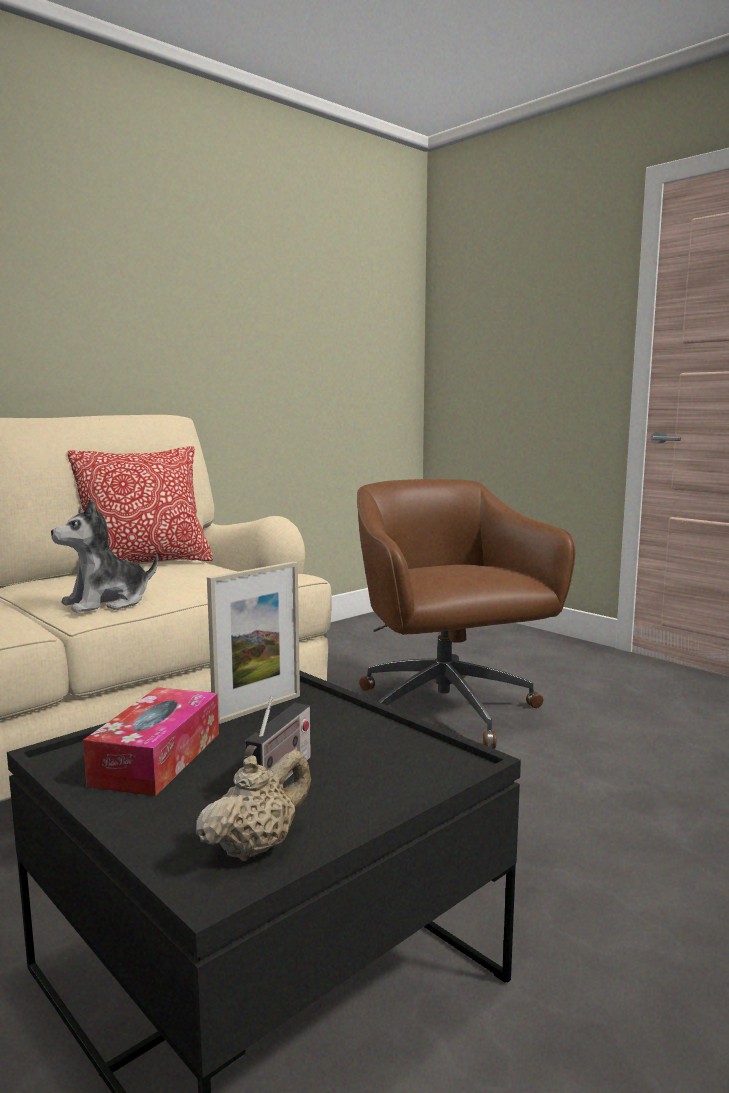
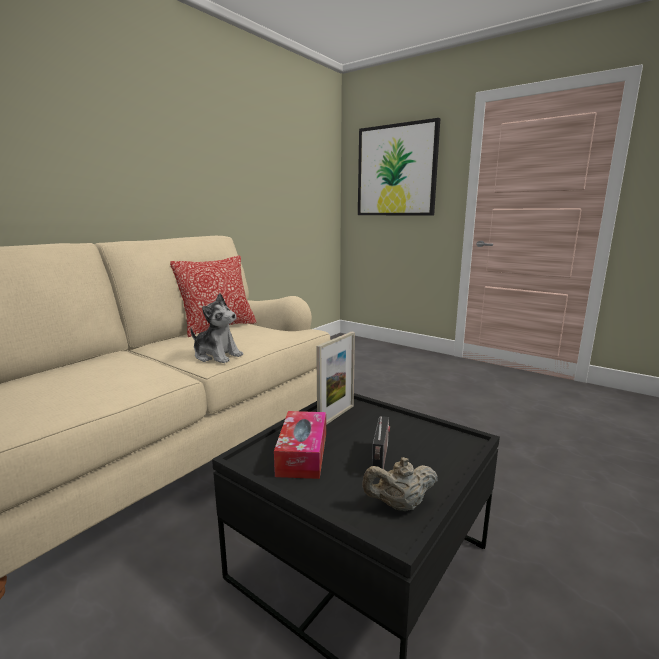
camera: 10 degrees left, 5 degrees up
(107, 603) = (217, 356): plush toy -> plush toy turned 105 degrees counterclockwise
(256, 847) = (399, 505): beige teapot -> beige teapot turned 135 degrees counterclockwise
(446, 711) = (384, 398): brown office chair -> none
(514, 311) = (396, 171): none -> picture

